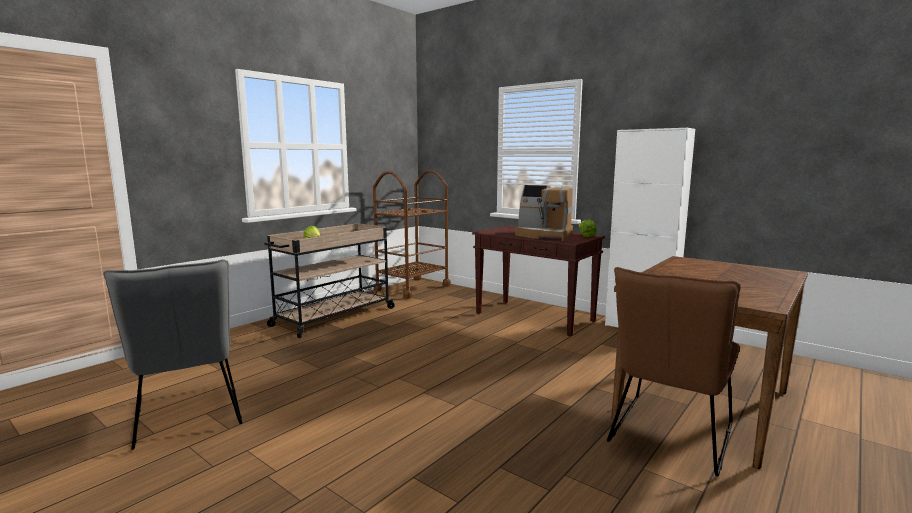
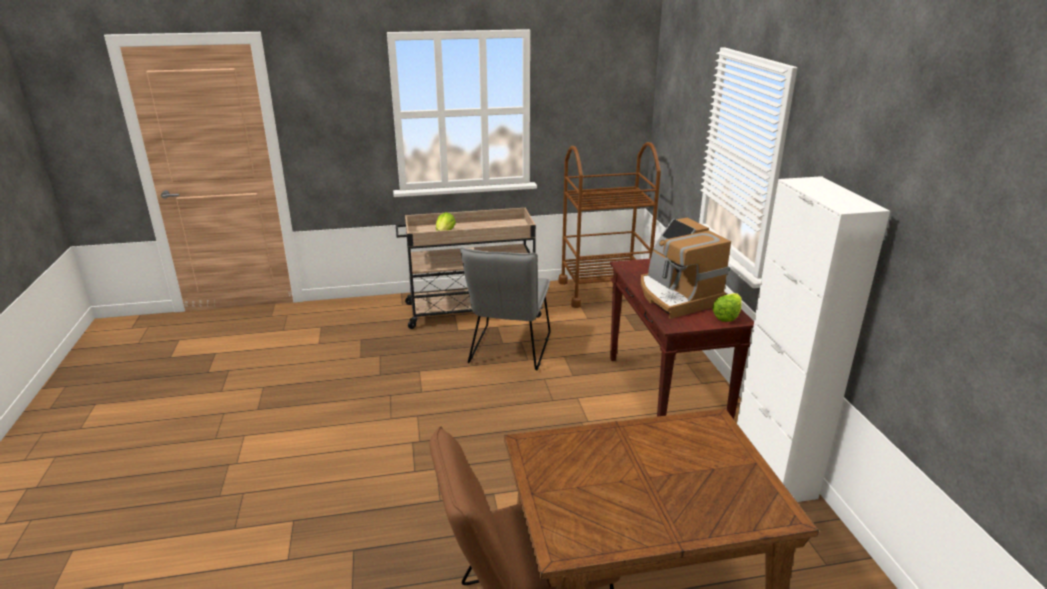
camera: 40 degrees right, 15 degrees up
(188, 418) = (250, 386): grey chair -> grey chair (508, 351)

